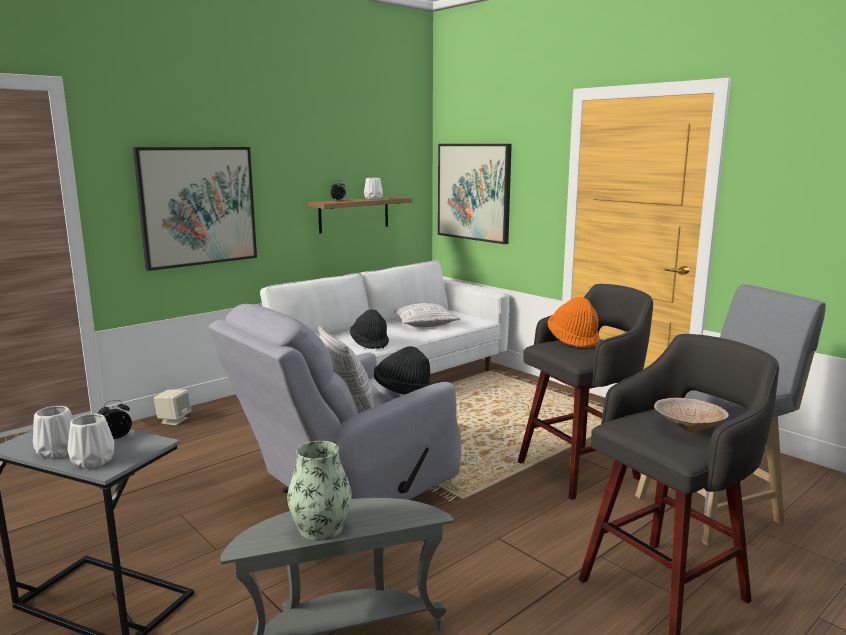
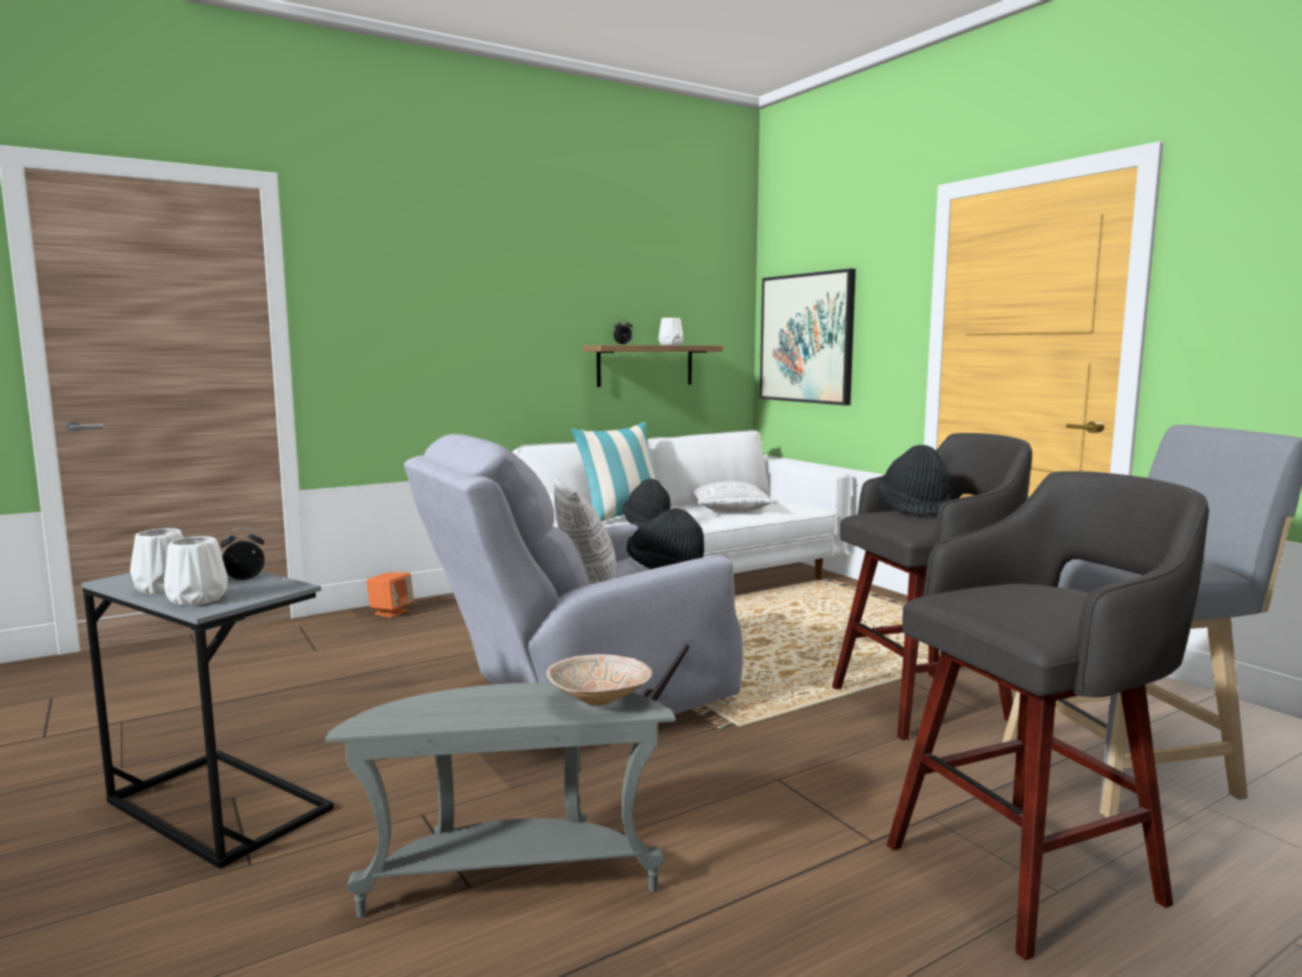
camera: 10 degrees right, 5 degrees down
(174, 420) = (391, 612): beige speaker -> orange speaker
(198, 206) = (438, 341): picture -> none
(321, 528) = (480, 712): vase -> none
(346, 334) = (622, 516): none -> pillow
(573, 340) = (914, 510): orange hat -> black hat
(689, 428) = (1057, 603): beige bowl -> beige bowl (600, 700)

